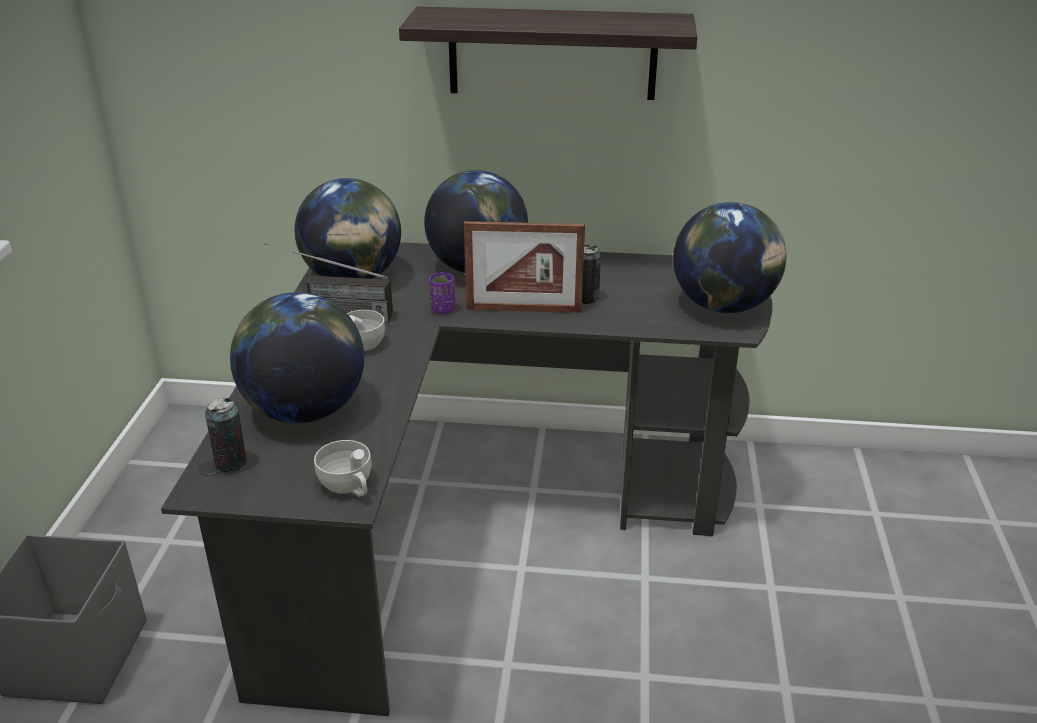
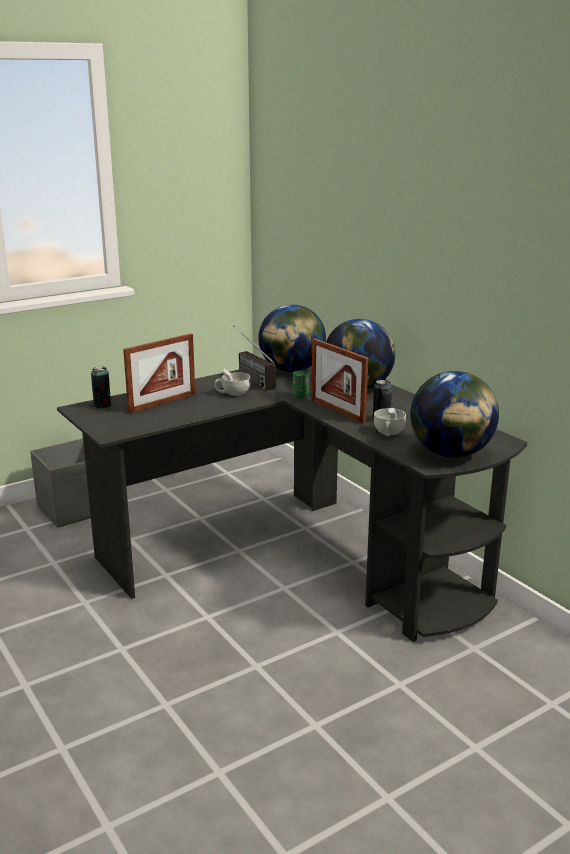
camera: 50 degrees right, 10 degrees down
(304, 410) = (162, 403): globe -> picture frame
(349, 487) = (119, 430): white cup -> white cup (388, 433)
(443, 309) = (301, 395): purple cup -> green cup
(552, 53) = (432, 251): shelf -> none

